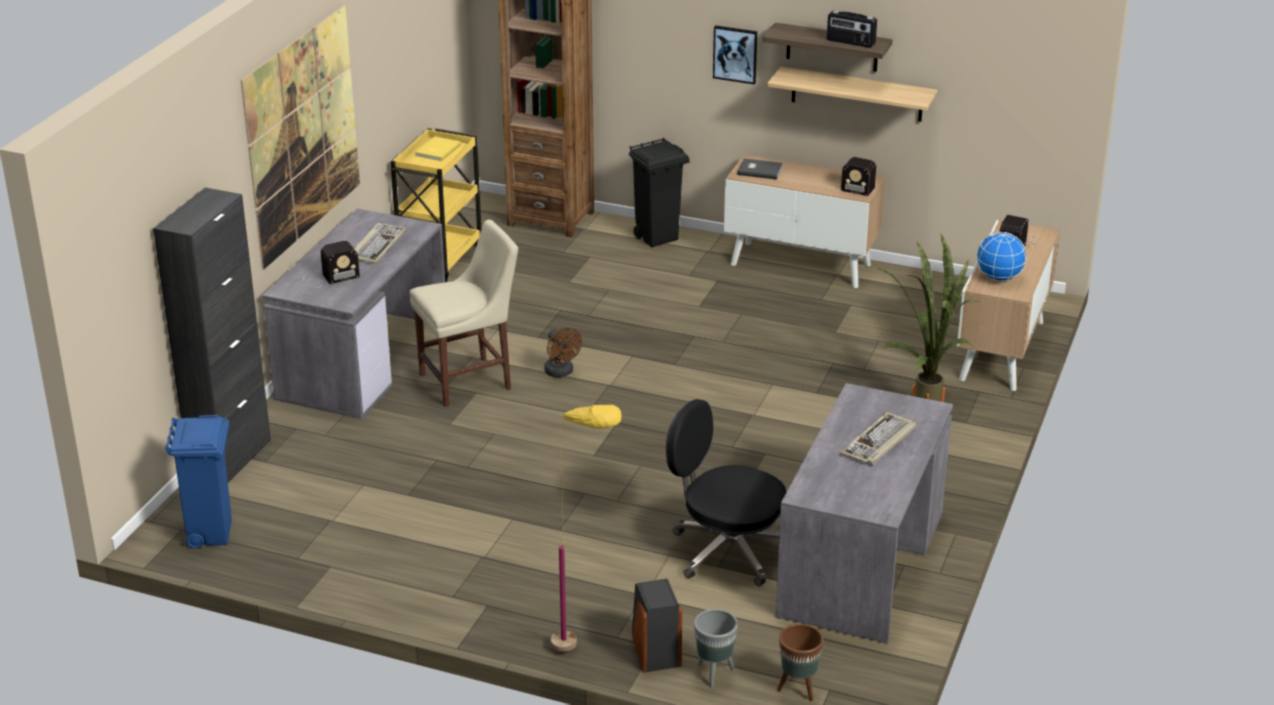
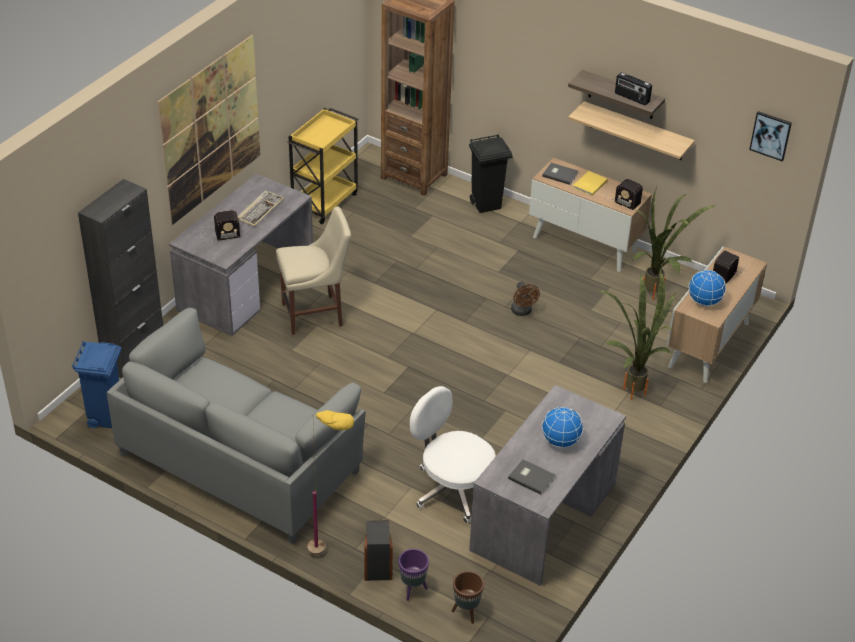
camera: 10 degrees right, 10 degrees up
(420, 560) = (240, 462): none -> grey sofa
(436, 150) = (326, 128): yellow book -> yellow book (589, 184)
(561, 372) = (381, 317): brown fan -> brown fan (522, 312)
(714, 673) = (413, 589): grey planter -> purple planter
(727, 550) = (453, 489): black office chair -> white office chair
(735, 54) = (552, 86): picture -> picture (771, 135)
(856, 485) = (531, 477): none -> grey book
(879, 442) = (560, 441): keyboard -> globe
(913, 309) = (655, 297): none -> potted plant

